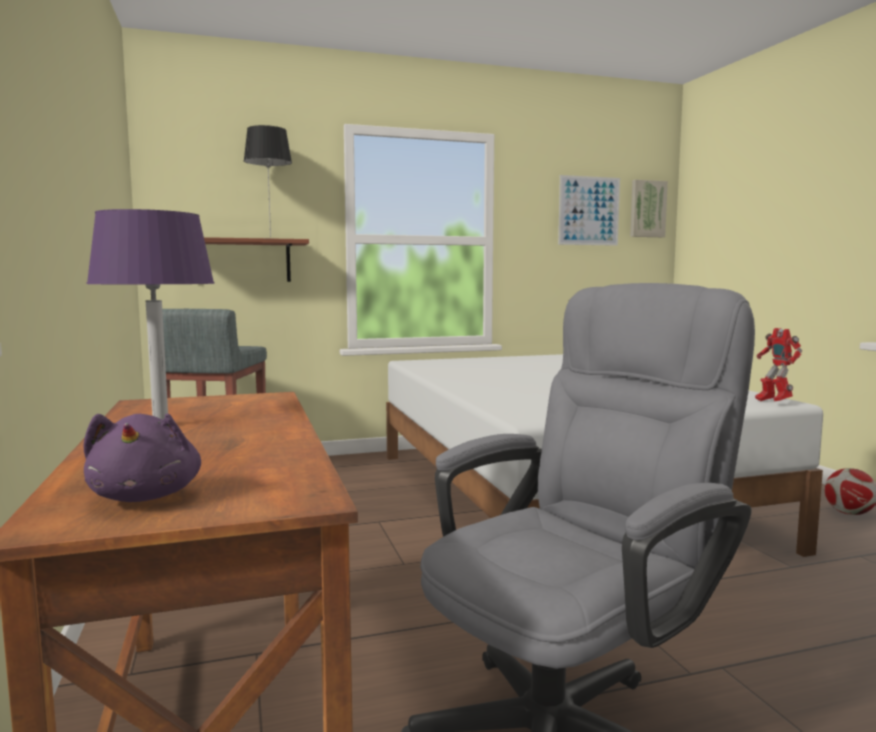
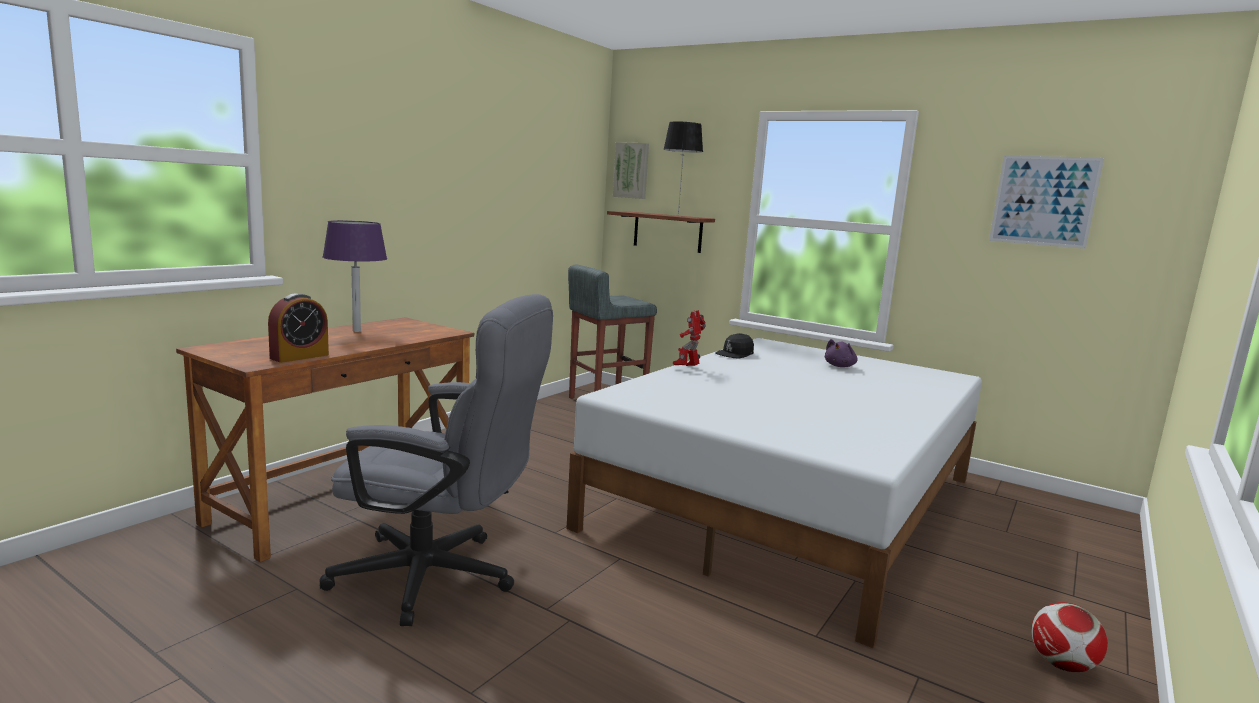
camera: 50 degrees right, 5 degrees up
(147, 496) = (242, 349): purple plush toy -> purple plush toy (840, 366)
(291, 468) = (299, 356): none -> alarm clock
(437, 372) = (735, 354): none -> black cap
(647, 209) = (1151, 201): picture -> picture (632, 170)
(773, 402) = (860, 459): toy robot -> toy robot (687, 368)

